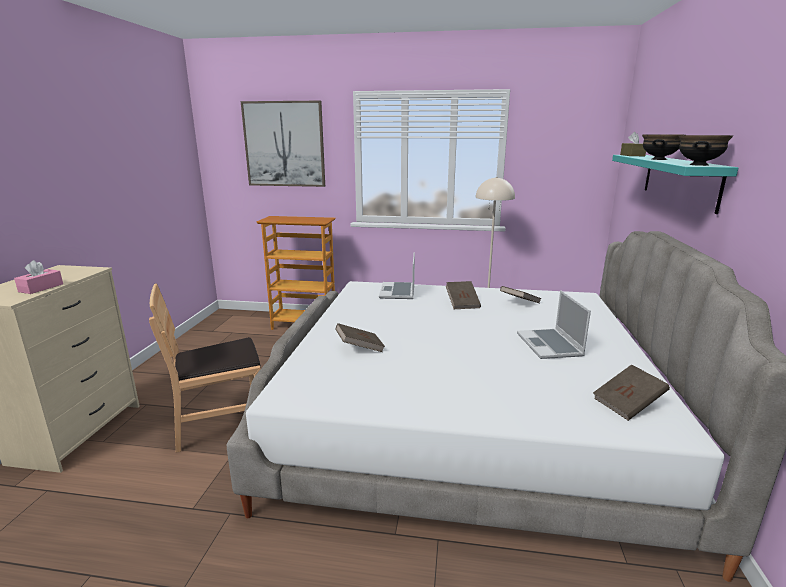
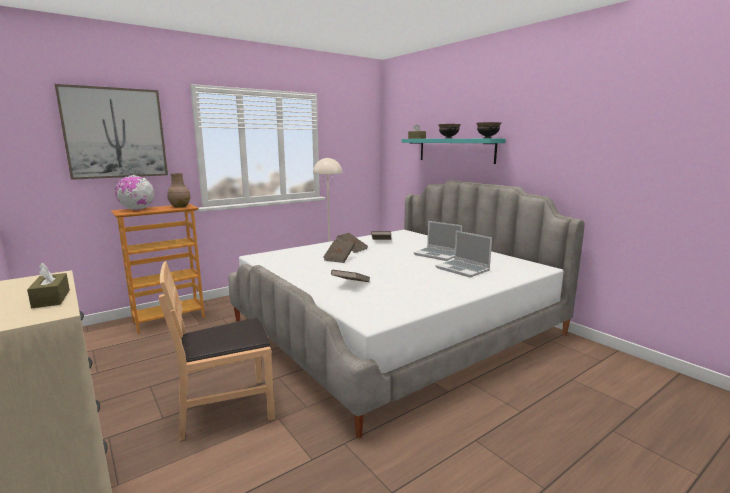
camera: 45 degrees left, 5 degrees down
(41, 288) = (51, 299): pink tissue box -> brown tissue box
(220, 423) = (226, 407): brown chair -> brown chair turned 45 degrees clockwise
(284, 218) = (137, 209): none -> globe
(318, 219) = (179, 206): none -> brown vase
(398, 292) = (296, 253): laptop -> laptop (463, 269)
(628, 404) = (511, 265): brown book -> brown book (339, 258)

